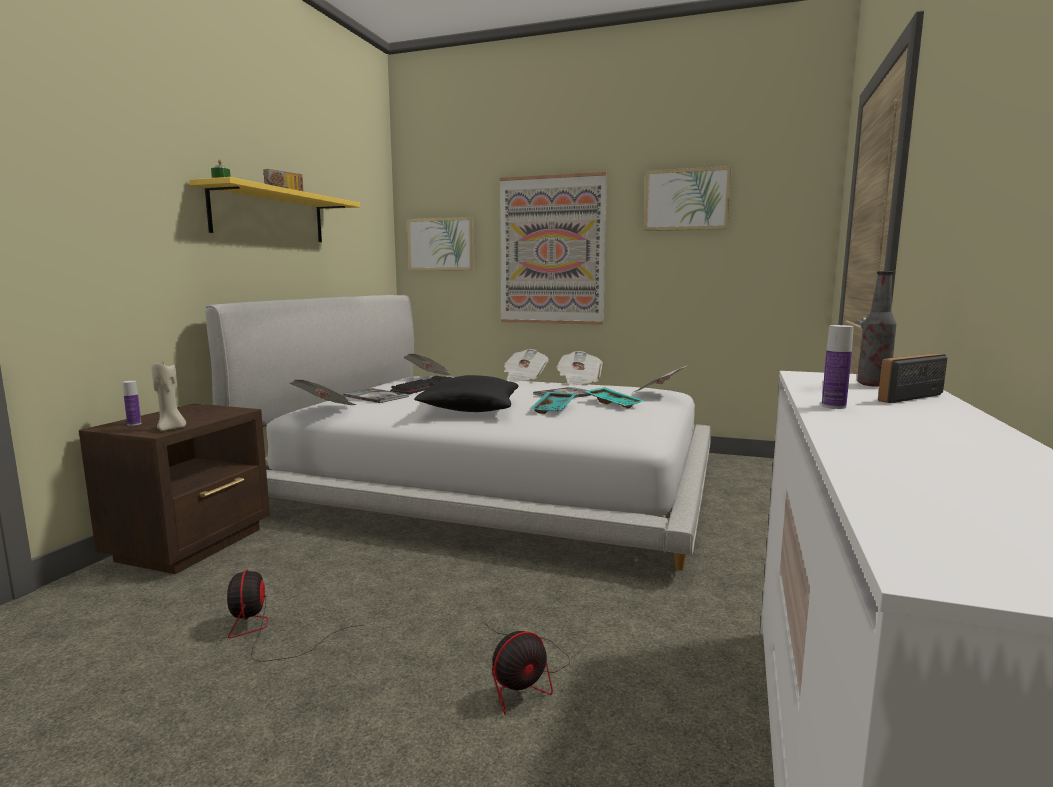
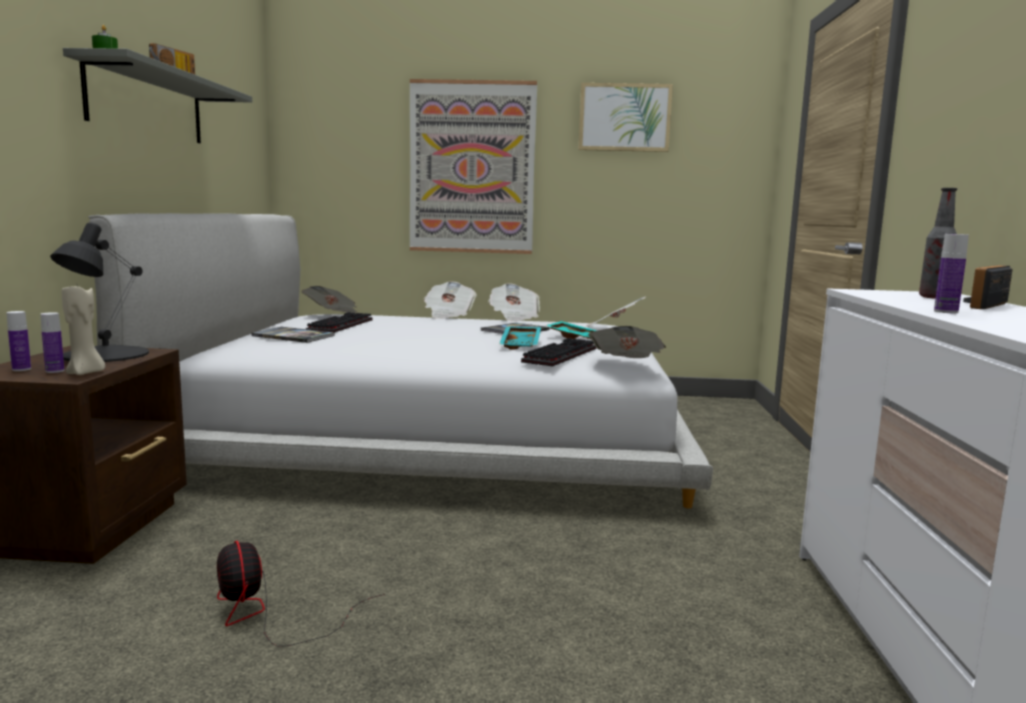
camera: 15 degrees left, 0 degrees up
(153, 426) = (55, 371): none -> bottle
(203, 412) = (104, 354): none -> black table lamp
(269, 215) = (147, 104): yellow shelf -> grey shelf
(326, 409) = (245, 351): newspaper -> newspaper (626, 364)
(441, 244) = (333, 155): picture -> none
(470, 409) = (426, 347): black pillow -> none
(525, 677) = (601, 624): fan -> none
(578, 420) = (559, 355): none -> keyboard

